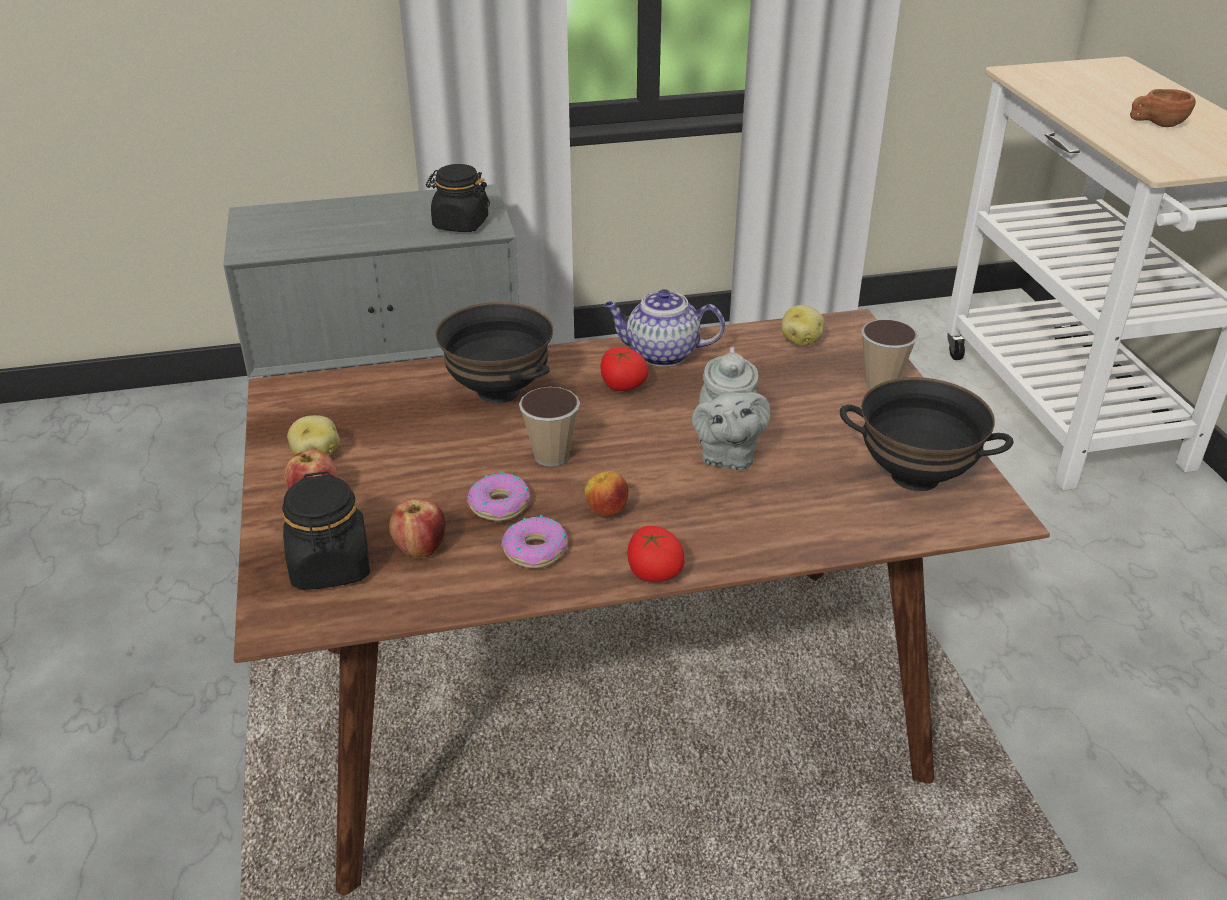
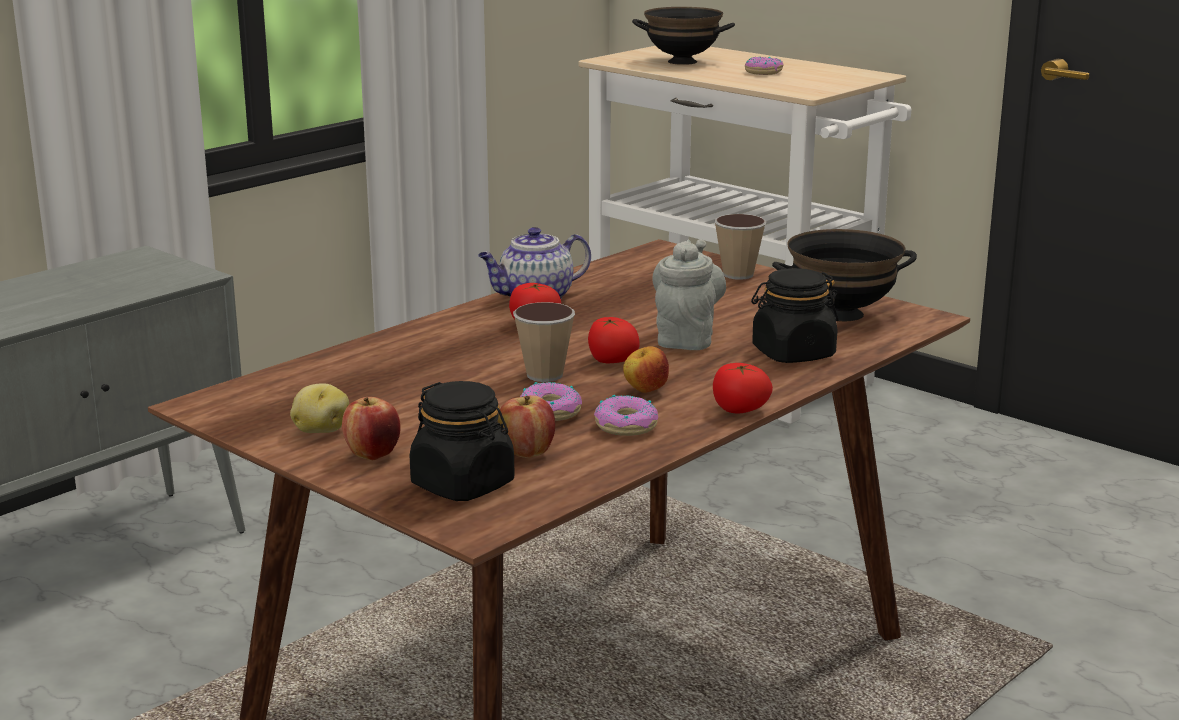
camera: 35 degrees left, 15 degrees down
(460, 224) = (156, 278): black jar -> black jar (793, 353)
(500, 391) = (428, 352): black bowl -> black bowl (683, 62)
(625, 460) = (612, 361): none -> tomato
(726, 454) = (686, 338): grey teapot -> grey teapot turned 135 degrees counterclockwise
(801, 341) = (638, 266): potato -> none
(1156, 124) = (763, 72): brown cup -> donut

